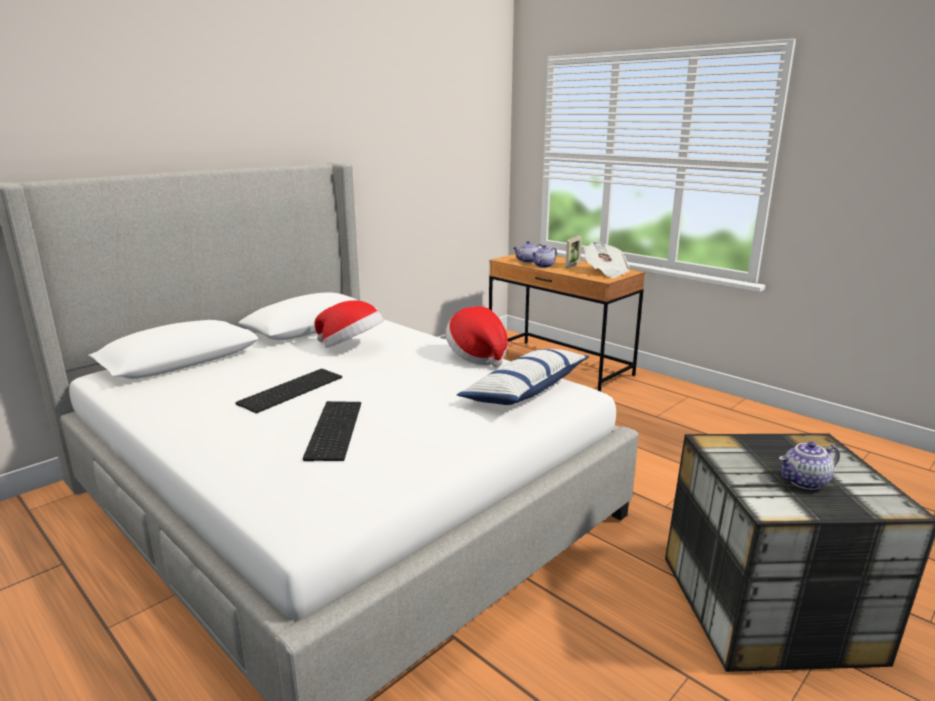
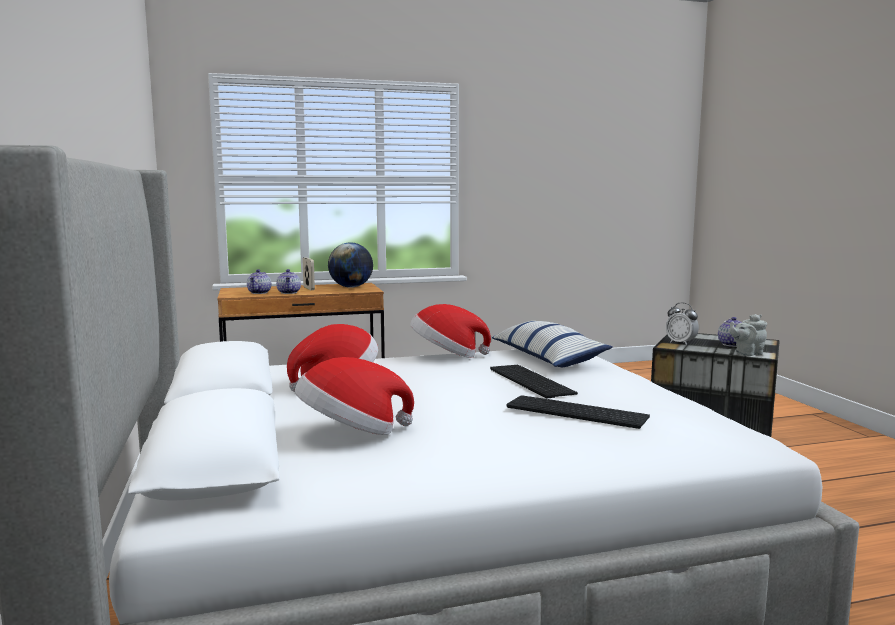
camera: 60 degrees left, 10 degrees down
(245, 375) = (351, 432): none -> hat
(291, 389) = (435, 418): keyboard -> keyboard (528, 381)
(605, 272) = (351, 287): newspaper -> globe
(745, 446) = (681, 343): none -> alarm clock
(758, 496) = (747, 353): none -> grey teapot

